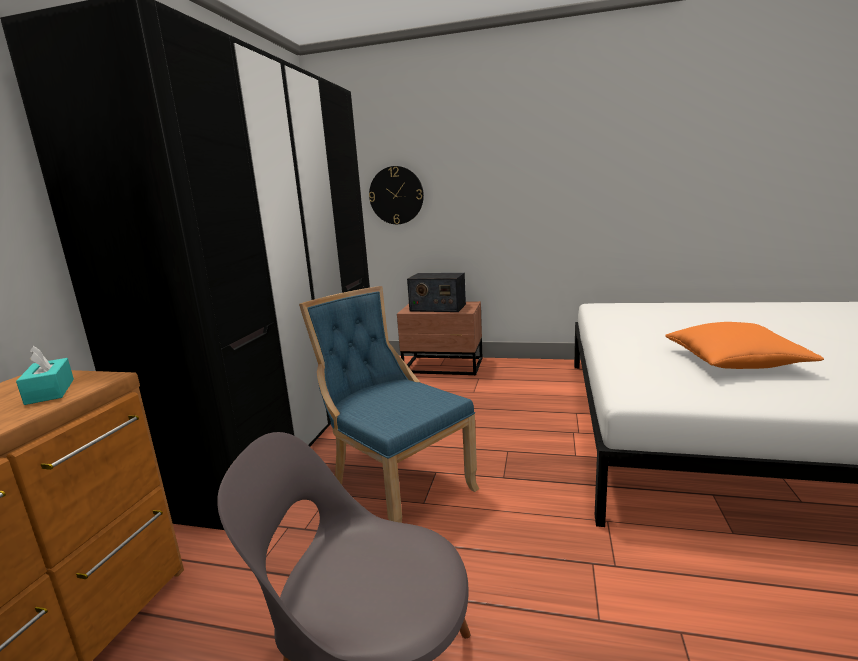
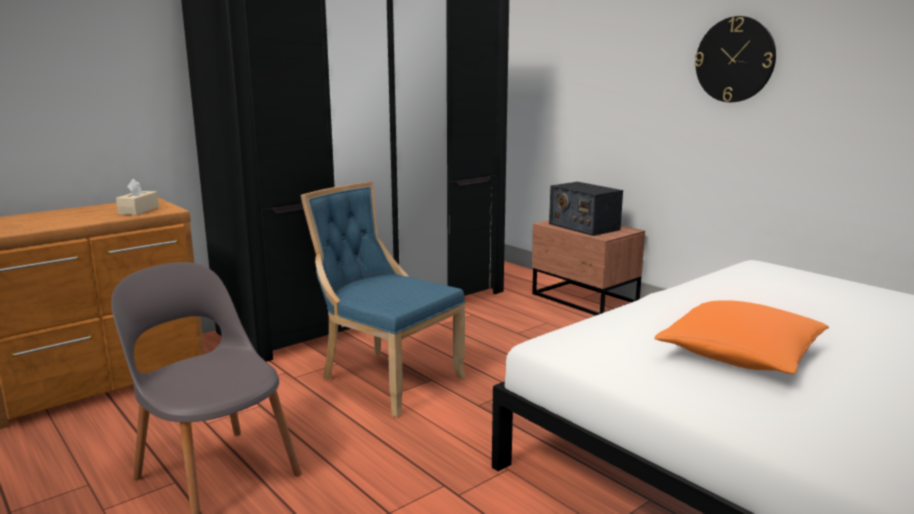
camera: 35 degrees right, 0 degrees up
(50, 391) = (138, 210): turquoise tissue box -> beige tissue box
(396, 195) = (574, 86): wall clock -> wall clock (735, 59)
(396, 488) = (386, 378): blue chair -> blue chair turned 45 degrees counterclockwise

